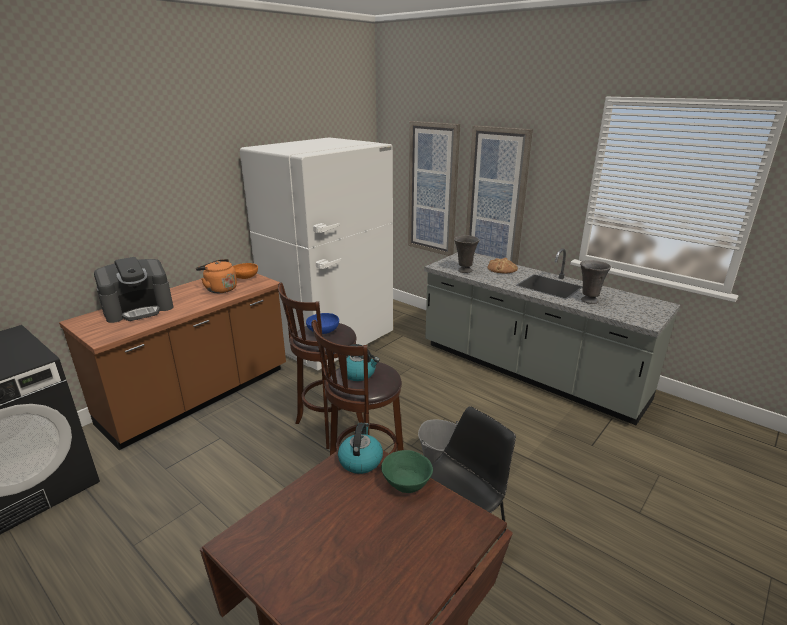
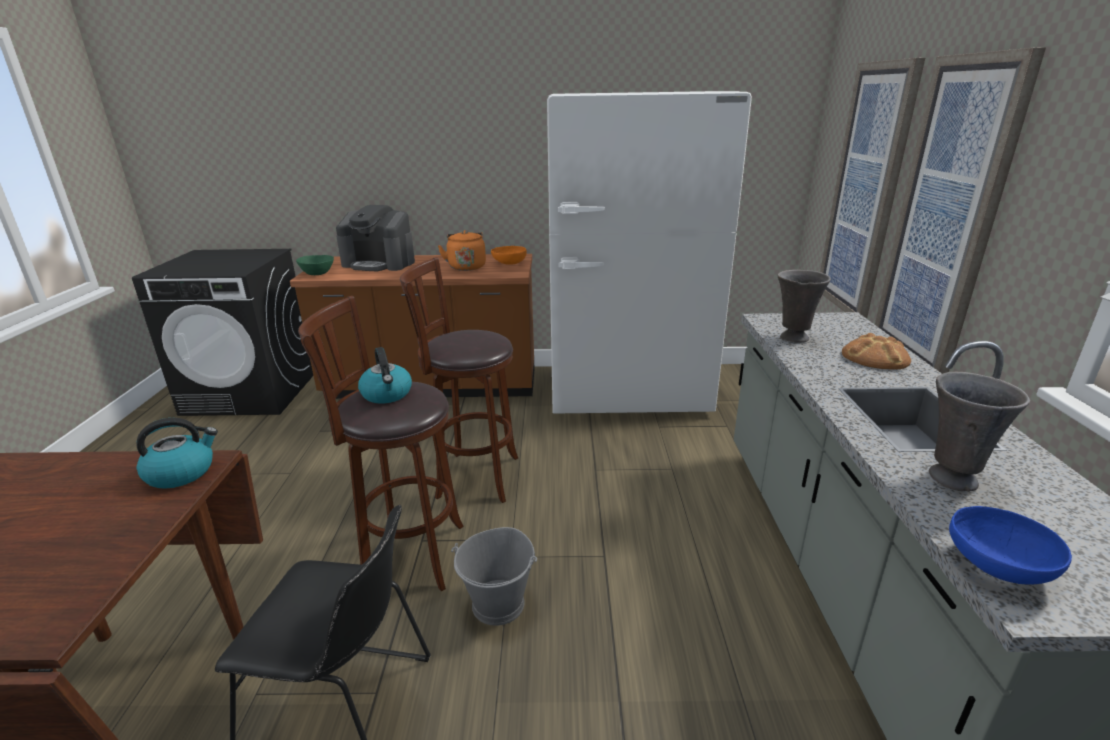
camera: 50 degrees right, 0 degrees up
(323, 332) = (463, 340): blue bowl -> blue bowl (996, 568)
(407, 483) = (139, 525): green bowl -> green bowl (318, 273)

